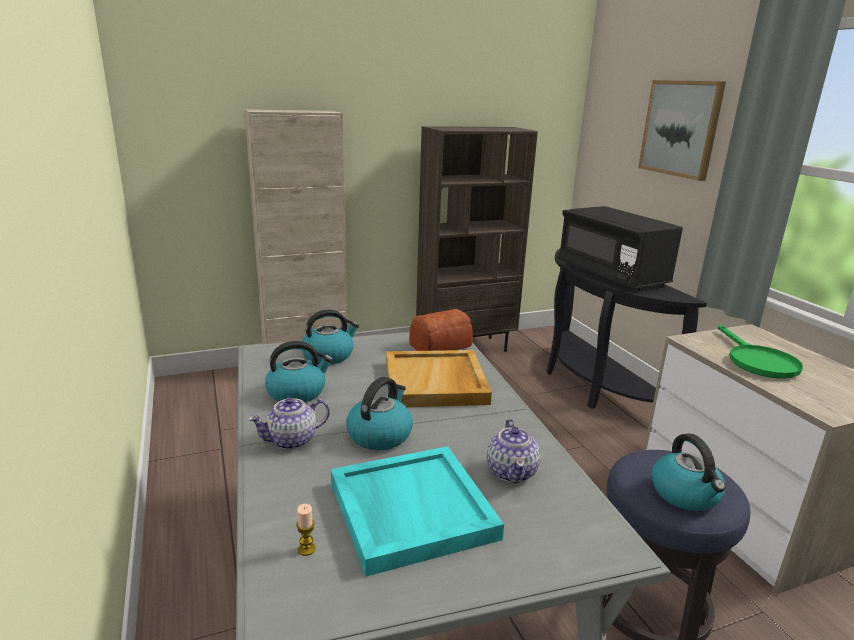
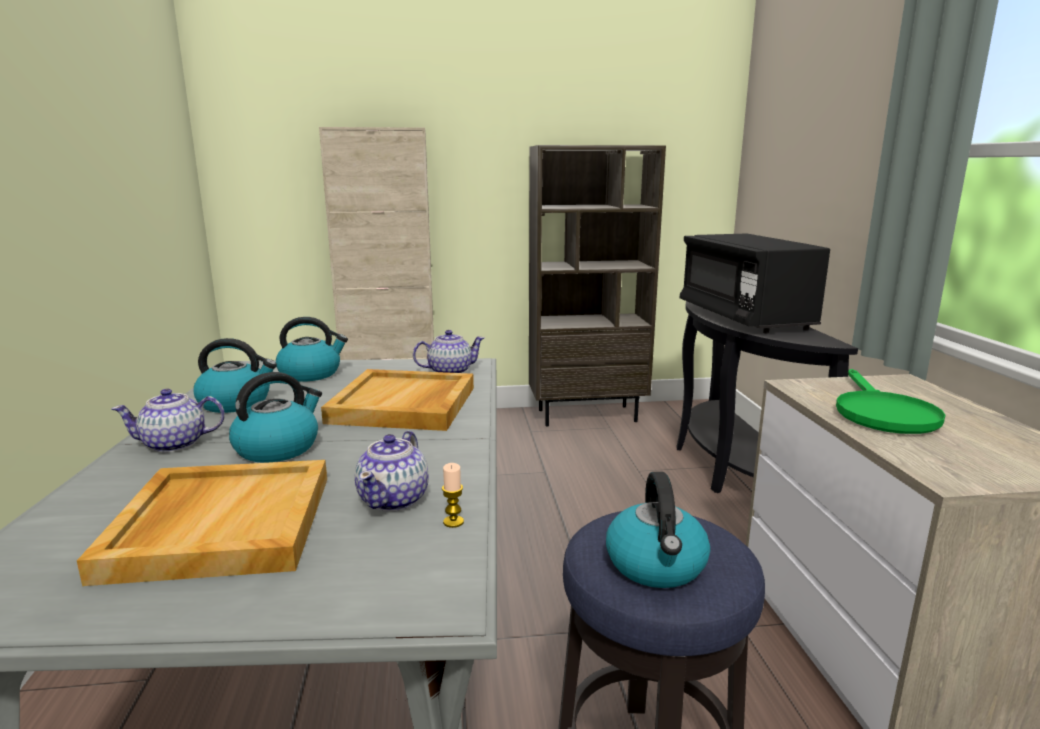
camera: 15 degrees right, 5 degrees down
(306, 549) = (54, 548): candle -> candle (453, 522)
(410, 509) = (221, 524): turquoise tray -> beige tray
(438, 345) = (449, 371): bread -> teapot
(680, 128) = (840, 125): picture -> none

